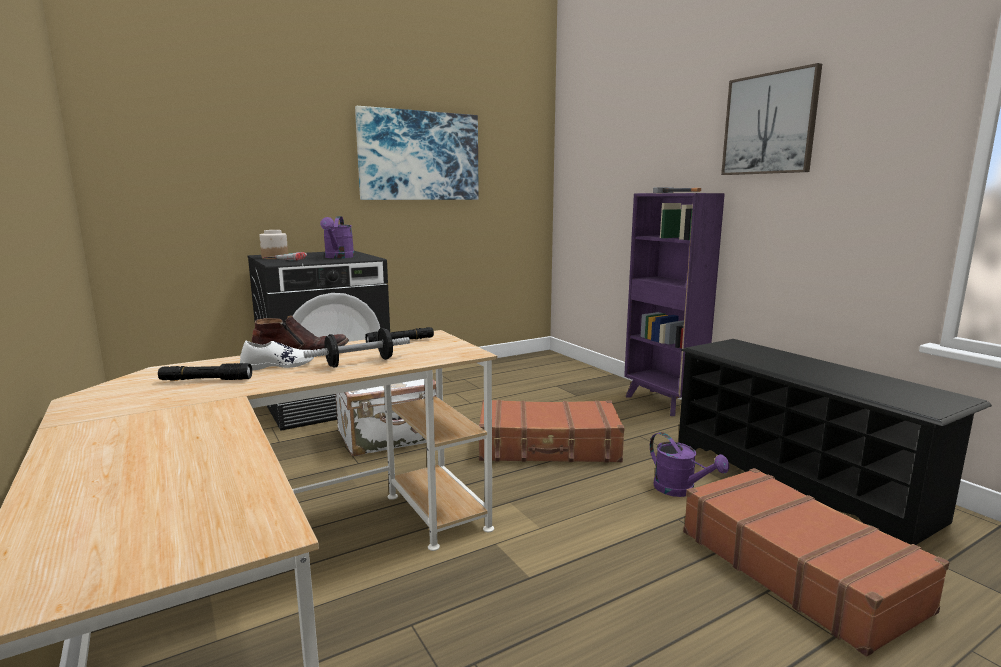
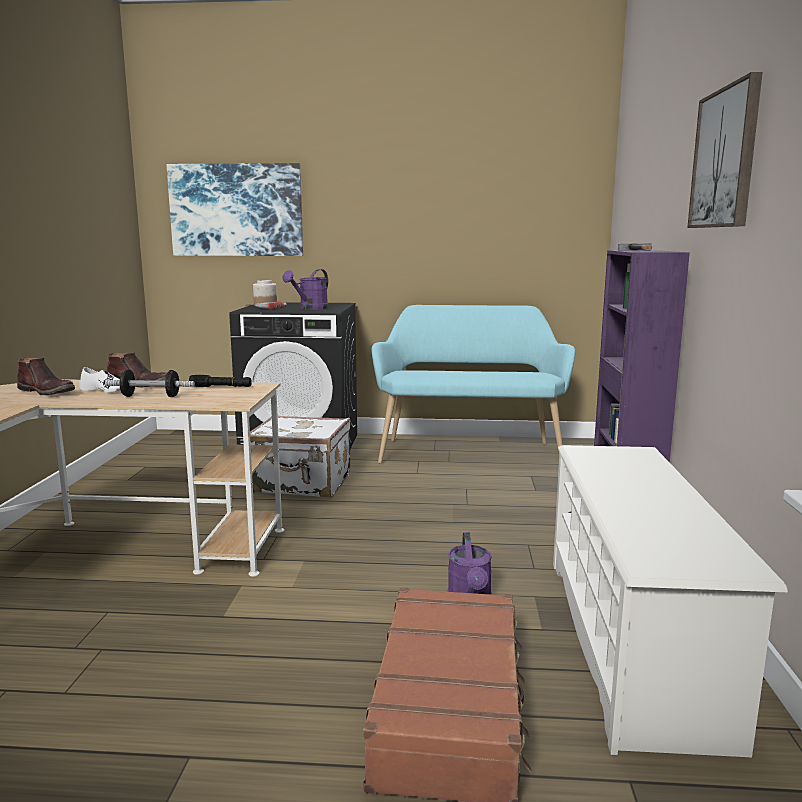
camera: 35 degrees right, 0 degrees up
(206, 380) = (47, 392): black flashlight -> brown boot
(419, 156) = (431, 206): picture -> picture (236, 210)
(480, 376) = (469, 451): none -> turquoise bench
(548, 447) = (417, 528): brown suitcase -> none
(799, 480) = (631, 641): black shoe rack -> white shoe rack

